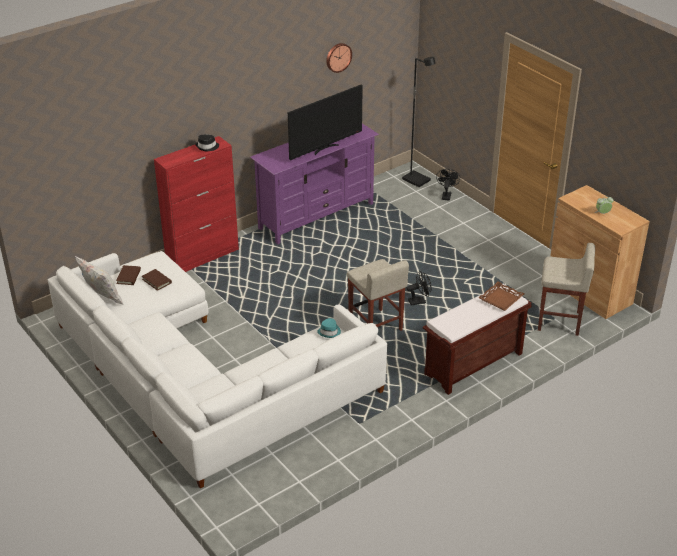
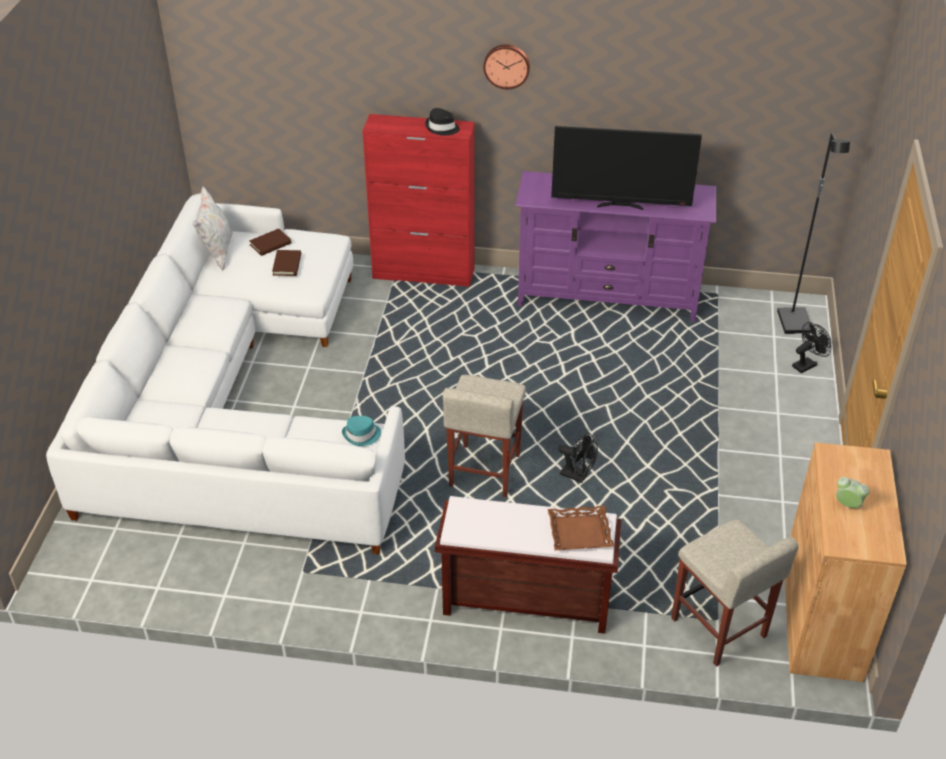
camera: 45 degrees right, 5 degrees up
(338, 57) = (704, 83): wall clock -> wall clock (507, 65)

